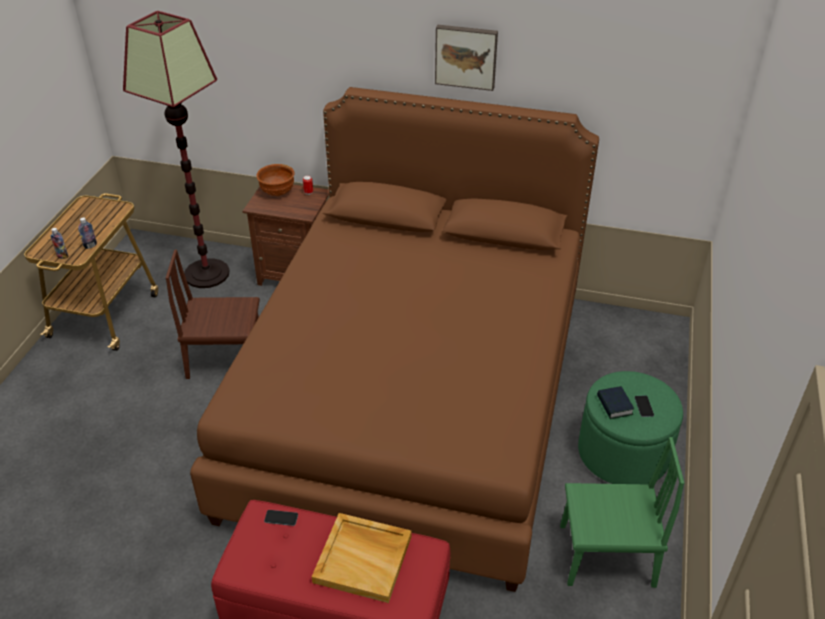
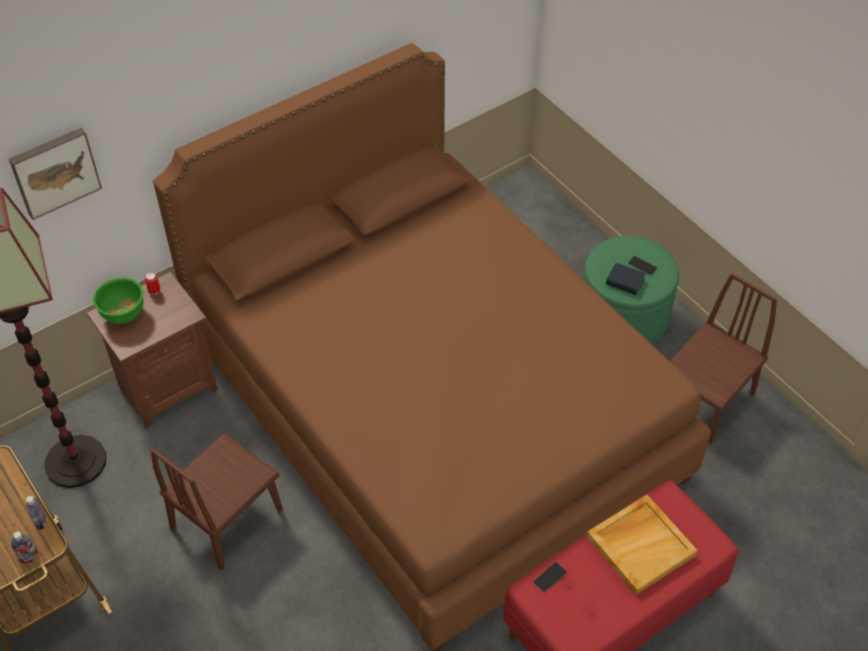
camera: 50 degrees left, 10 degrees up
(277, 192) = (123, 315): brown bowl -> green bowl
(466, 56) = (293, 46): picture -> picture (54, 171)
(606, 555) = (704, 401): green chair -> brown chair

